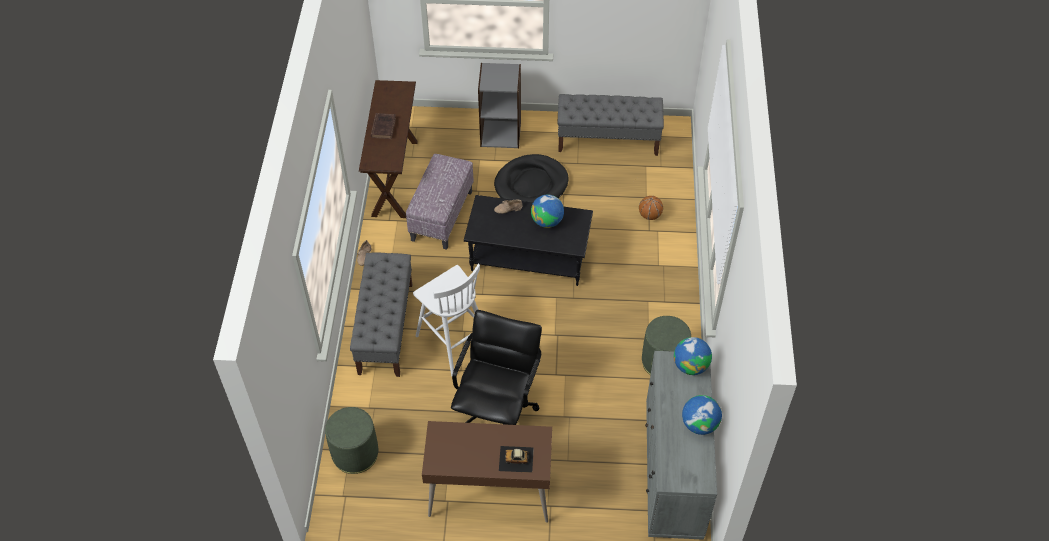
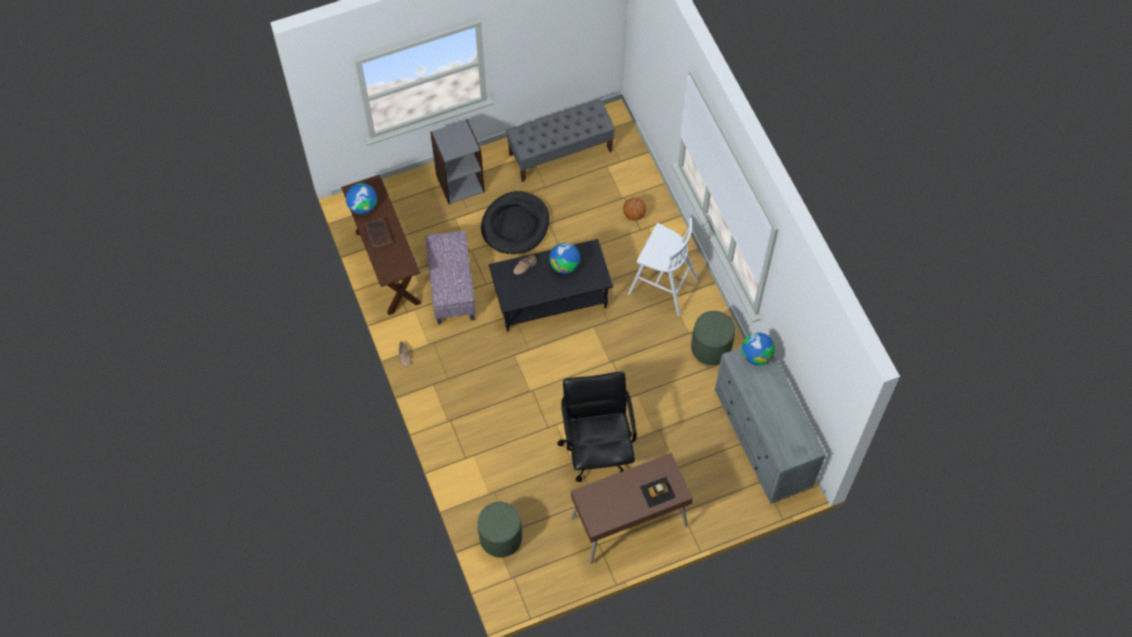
camera: 25 degrees left, 10 degrees up
(385, 328) = (462, 416): grey bench -> none
(453, 342) = (527, 404): white stool -> white stool (661, 287)
(699, 424) = (786, 403): globe -> globe (363, 206)

